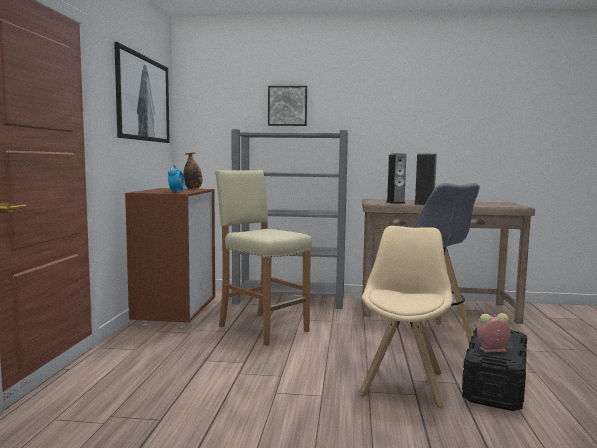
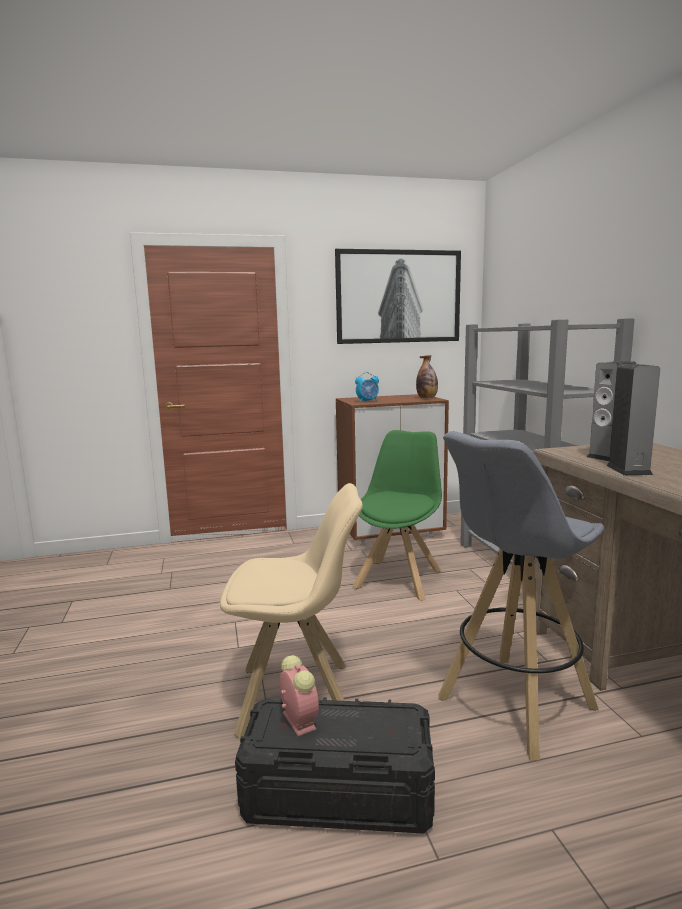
camera: 70 degrees right, 5 degrees up
(262, 328) = (399, 577): beige stool -> green chair
(287, 106) = (570, 279): picture -> none

